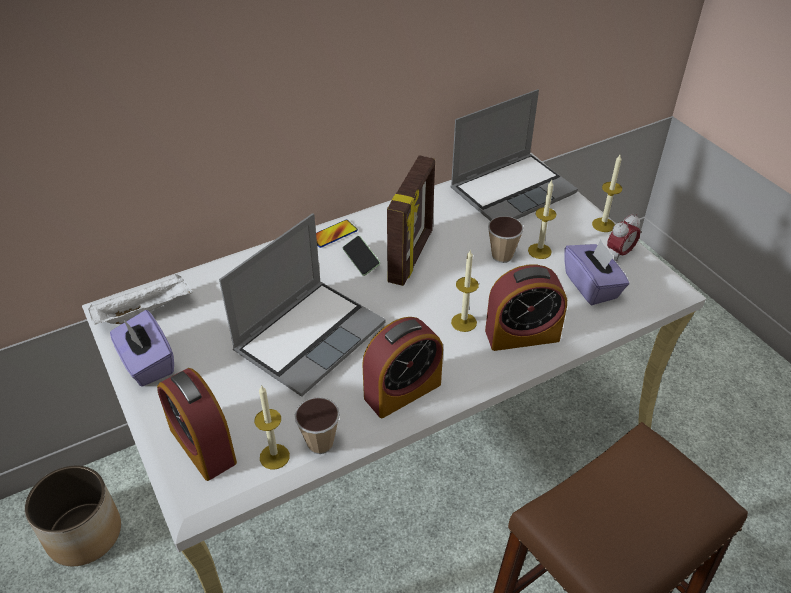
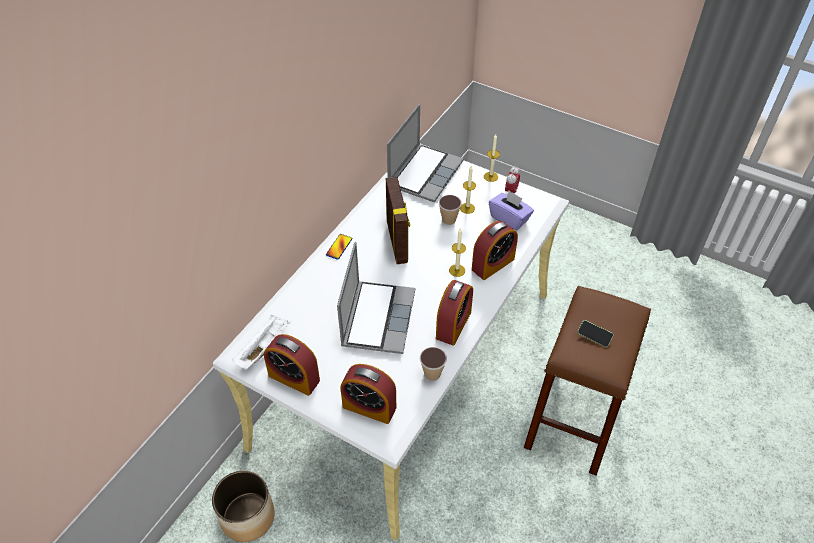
camera: 30 degrees left, 5 degrees up
(147, 363) = (294, 378): purple tissue box -> alarm clock
(274, 456) = (413, 393): candle -> none
(361, 260) = (369, 257): phone -> phone (594, 336)

